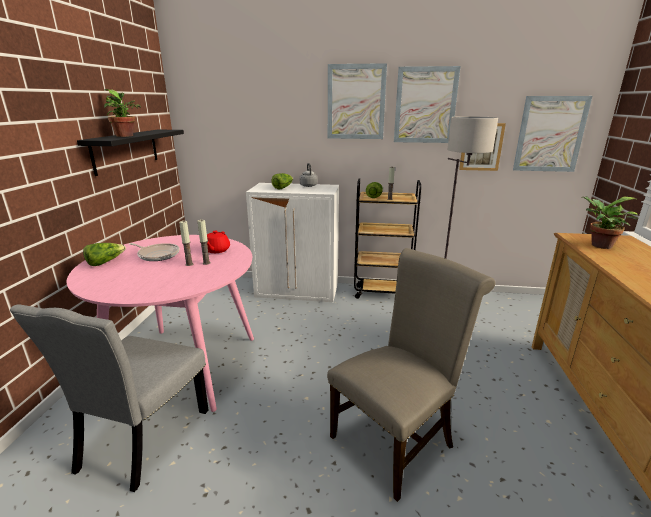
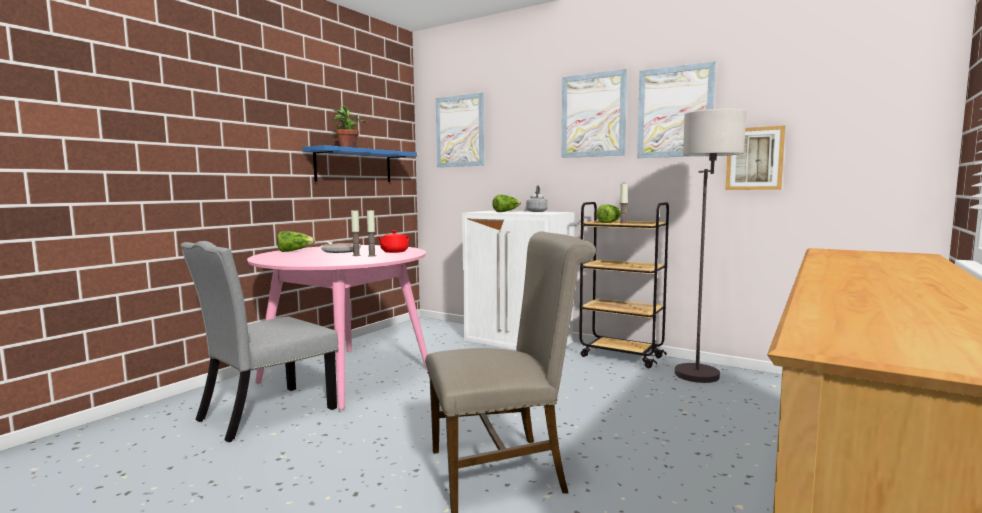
camera: 25 degrees right, 15 degrees down
(126, 150) = (354, 166): black shelf -> blue shelf
(550, 134) = (859, 136): picture -> picture (460, 131)
(598, 245) = (850, 255): potted plant -> none

